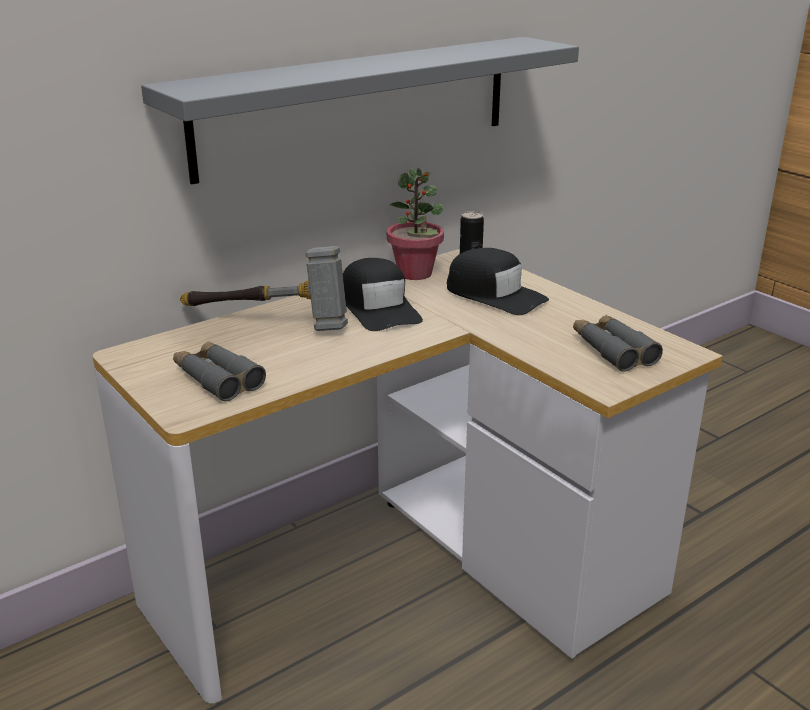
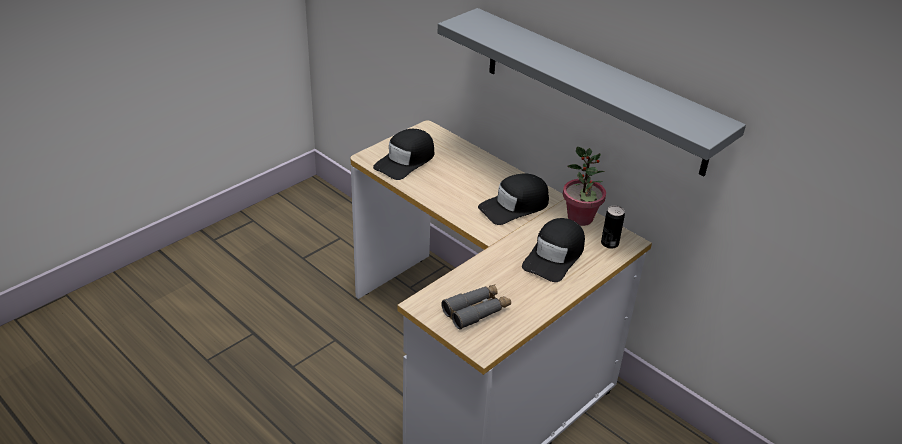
camera: 80 degrees right, 10 degrees up
(217, 379) = (405, 161): grey binoculars -> black cap
(271, 324) = (477, 169): hammer -> none

